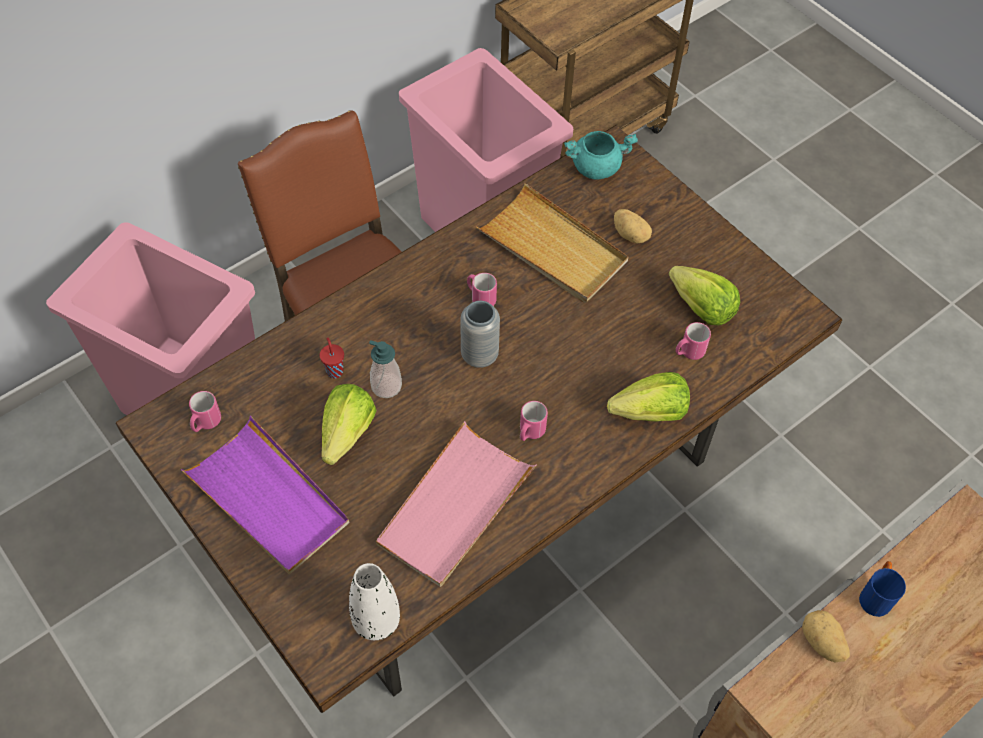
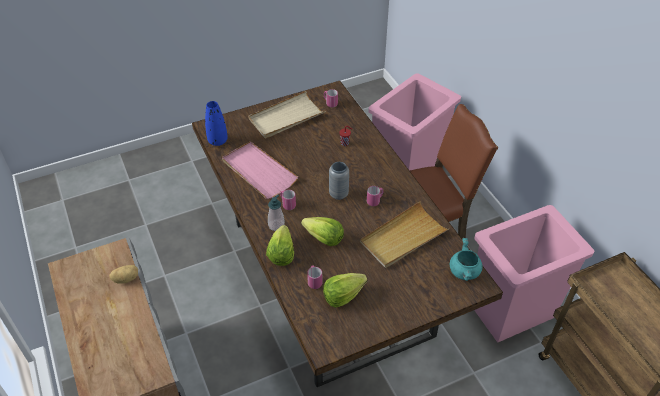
camera: 105 degrees right, 10 degrees down
(268, 499) = (286, 117): purple tray -> beige tray
(347, 434) = (309, 143): lettuce -> lettuce (323, 239)
(376, 620) = (218, 141): white vase -> blue vase
(386, 386) = (331, 159): soap dispenser -> soap dispenser (276, 225)
(631, 234) = (406, 276): potato -> none
(875, 595) = (136, 310): blue mug -> none

